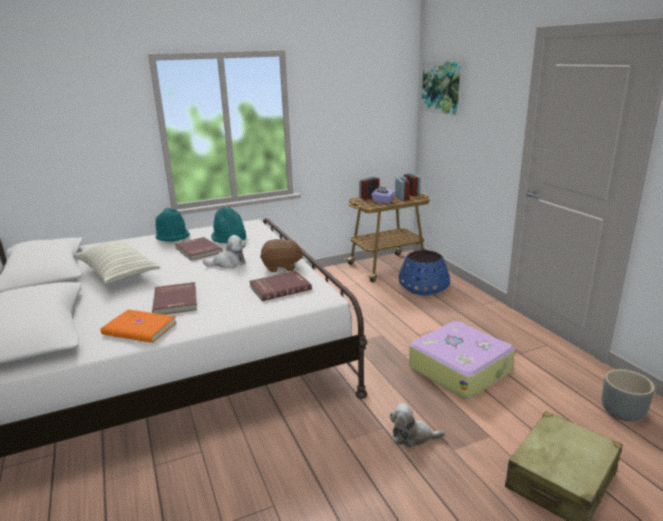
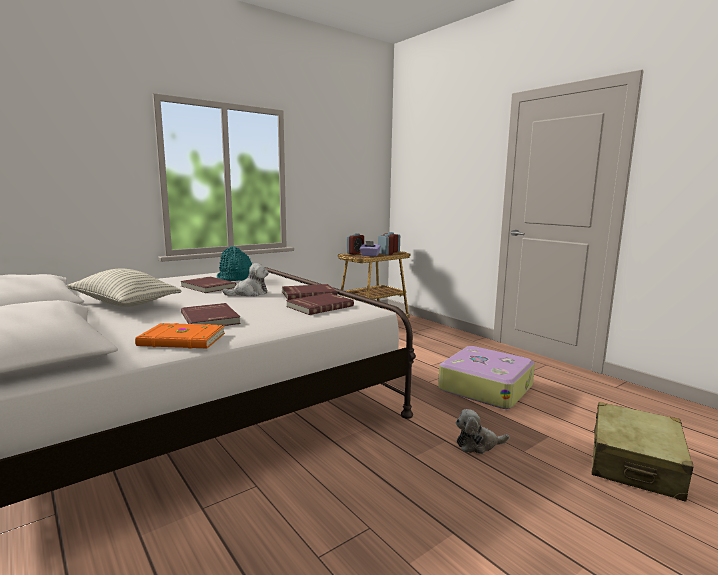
camera: 15 degrees left, 10 degrees down
(173, 236) = (171, 279): turquoise hat -> none
(281, 267) = (308, 294): brown plush toy -> red book
(423, 287) = (413, 331): blue planter -> none
(442, 87) = (417, 156): picture -> none
(623, 413) = (643, 406): grey planter -> none

